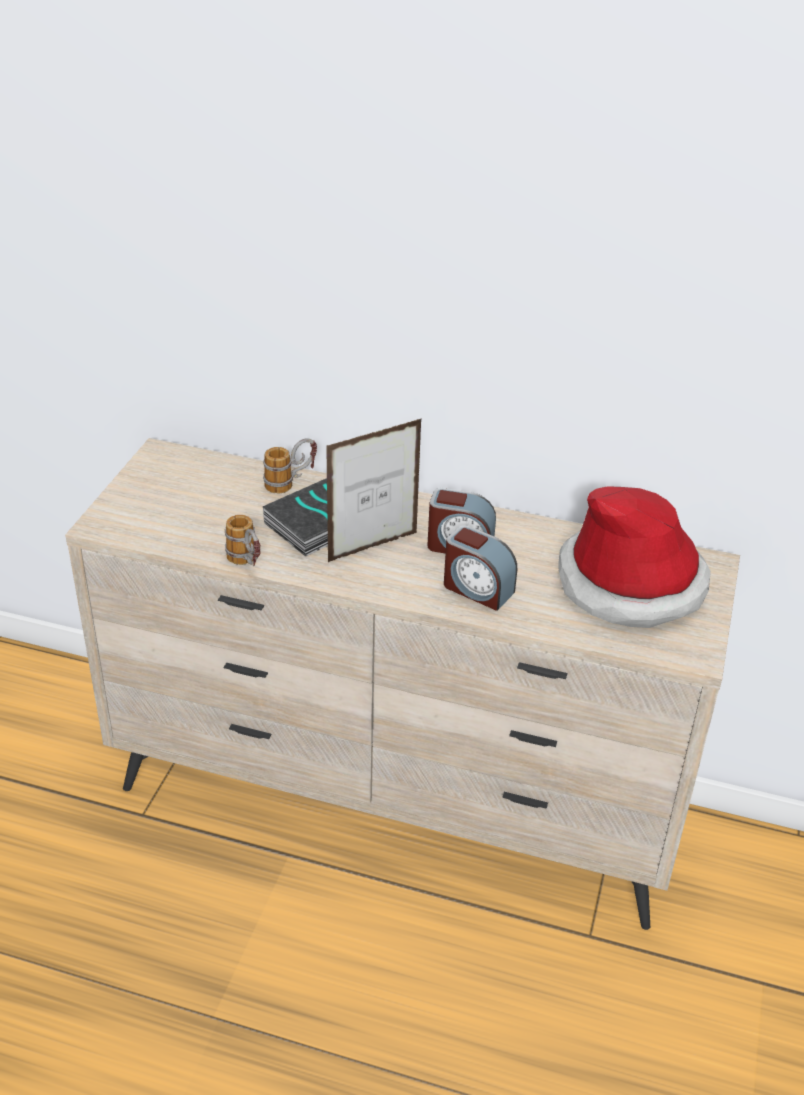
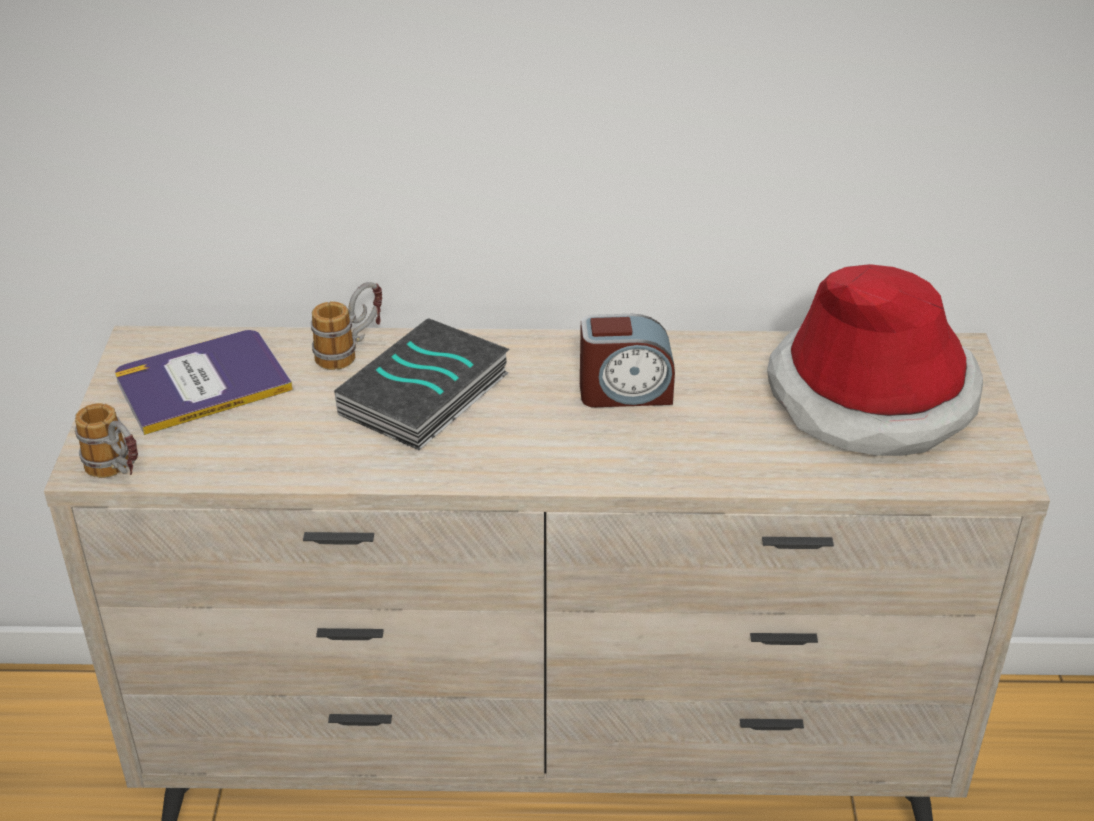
camera: 15 degrees left, 0 degrees up
(188, 485) = (202, 383): none -> book
(247, 563) = (339, 477): mug -> mug (119, 473)
(373, 547) = (508, 418): picture frame -> none
(477, 589) = (677, 447): alarm clock -> none

